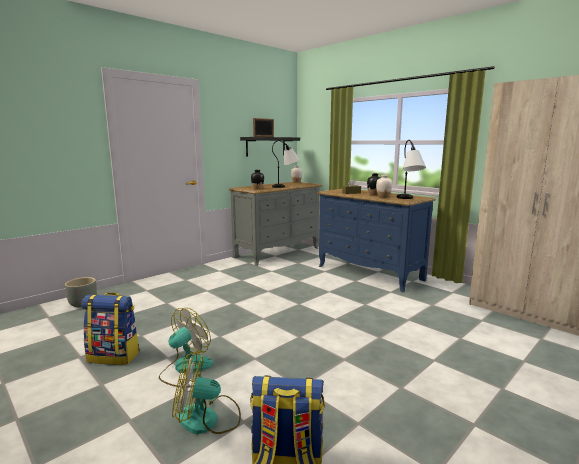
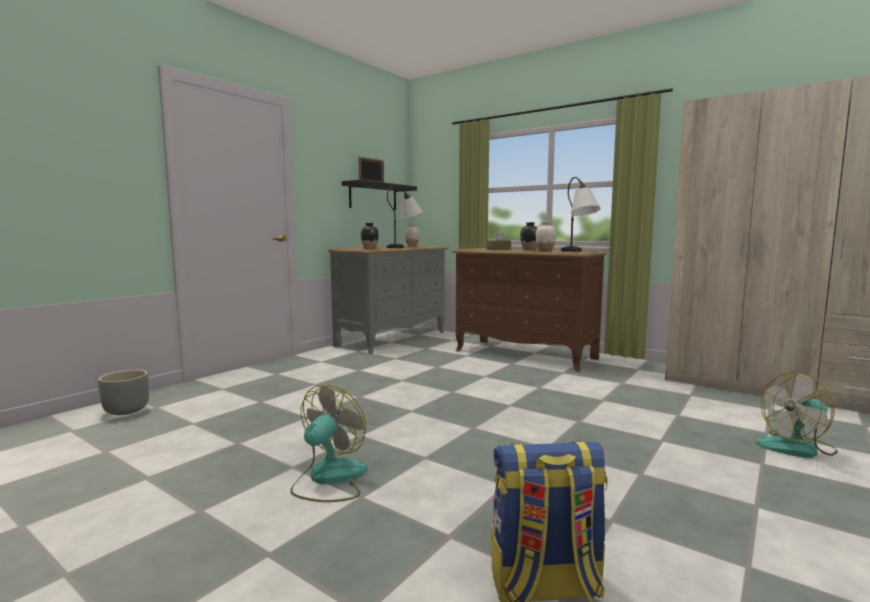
camera: 10 degrees left, 5 degrees down
(114, 356) = (206, 472): backpack -> none
(207, 419) = (394, 539): fan -> fan (797, 447)
(368, 273) = (524, 355): blue dresser -> brown dresser

